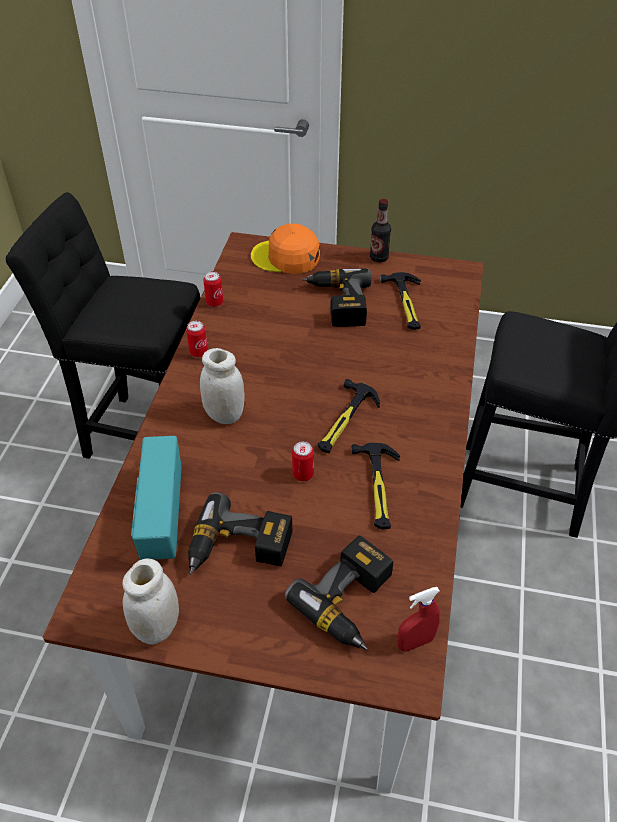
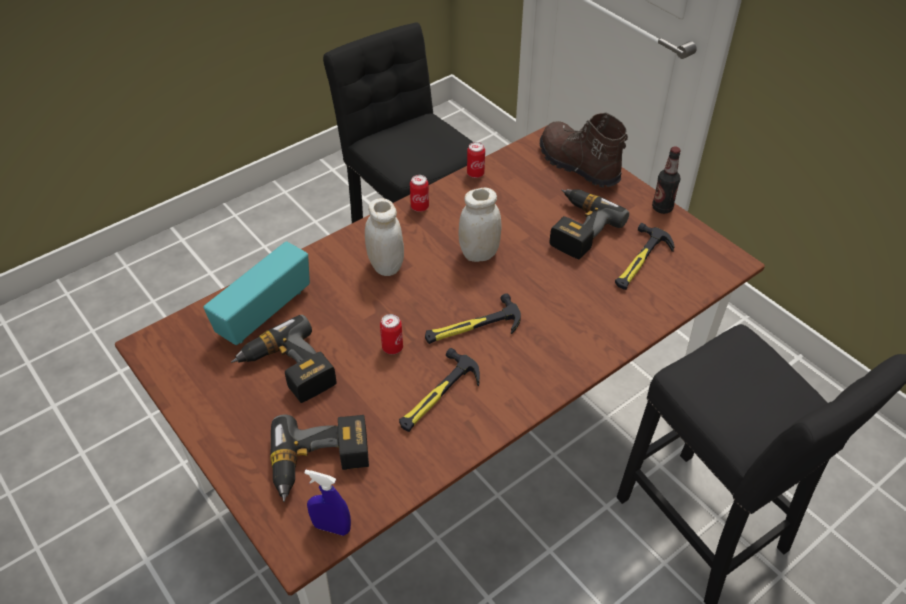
camera: 40 degrees right, 0 degrees up
(157, 627) = (181, 385): white jar -> white jar (479, 254)
(286, 257) = (577, 165): orange cap -> brown boot
(415, 642) = (331, 527): red spray bottle -> blue spray bottle

